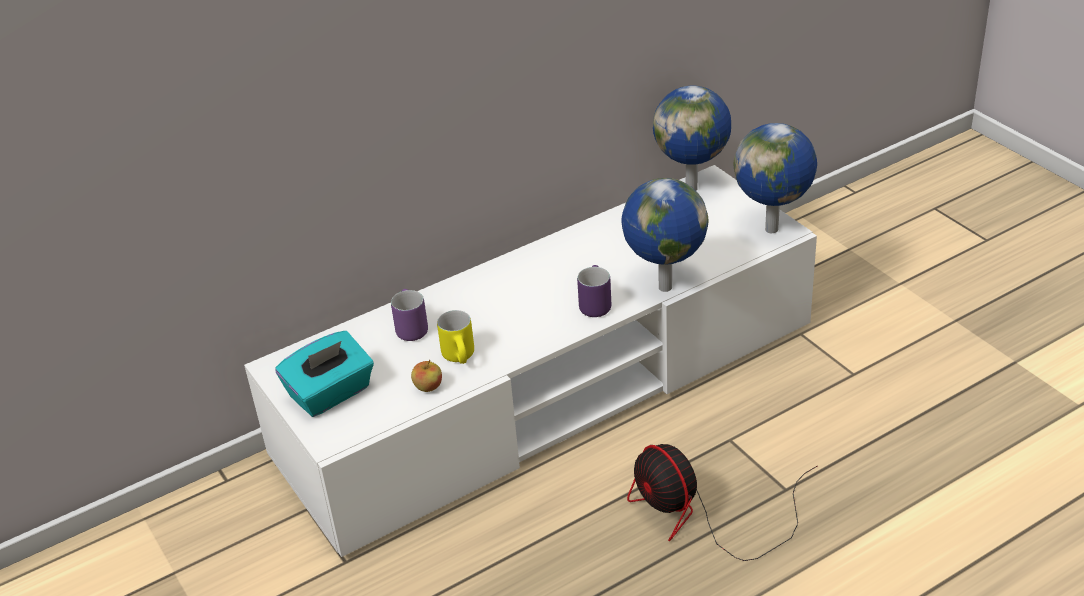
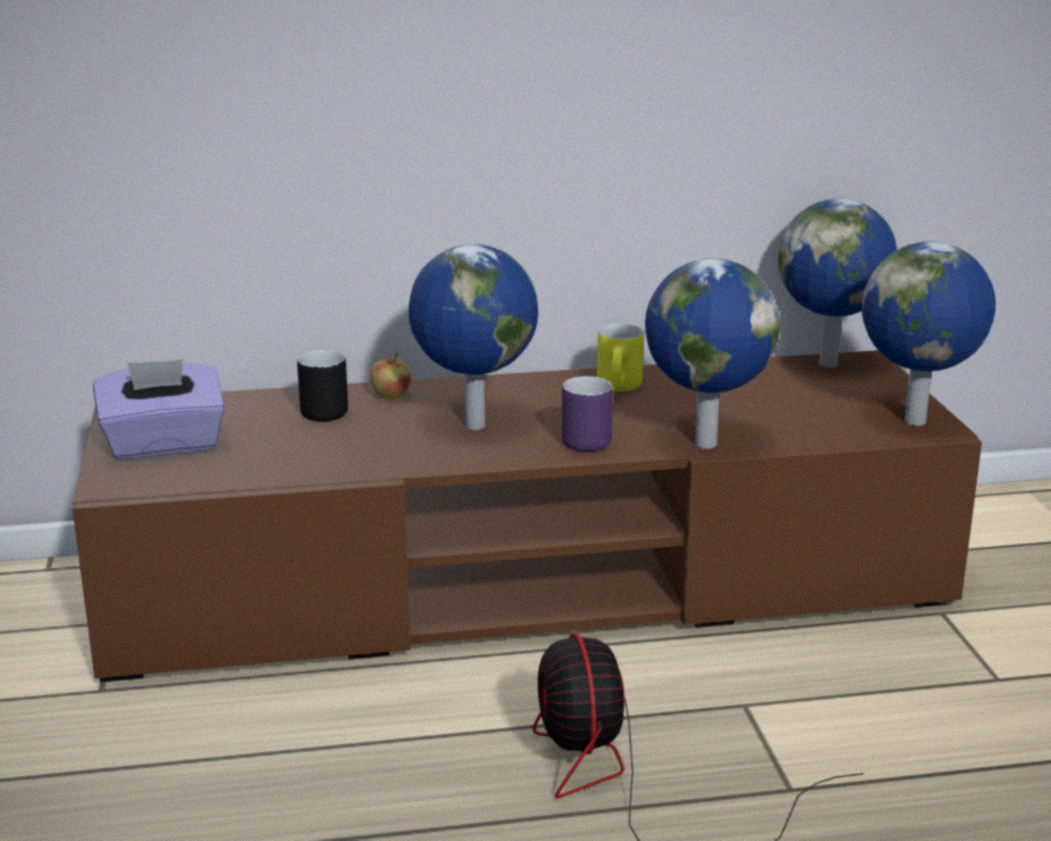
camera: 20 degrees right, 15 degrees down
(331, 394) = (163, 445): turquoise tissue box -> purple tissue box
(409, 328) = (325, 410): purple mug -> black mug
(428, 387) = (288, 466): apple -> apple (391, 395)
(462, 358) = (361, 450): yellow mug -> yellow mug (622, 389)
(514, 314) = (472, 426): none -> globe
(549, 391) = (525, 585): white tv stand -> brown tv stand

